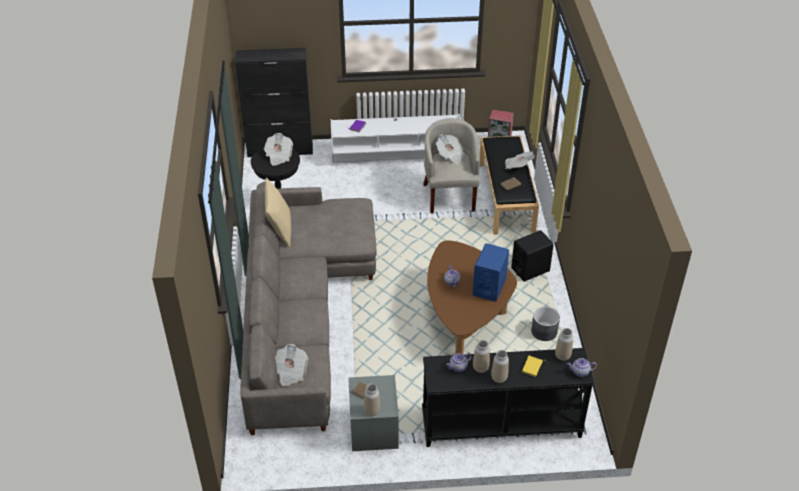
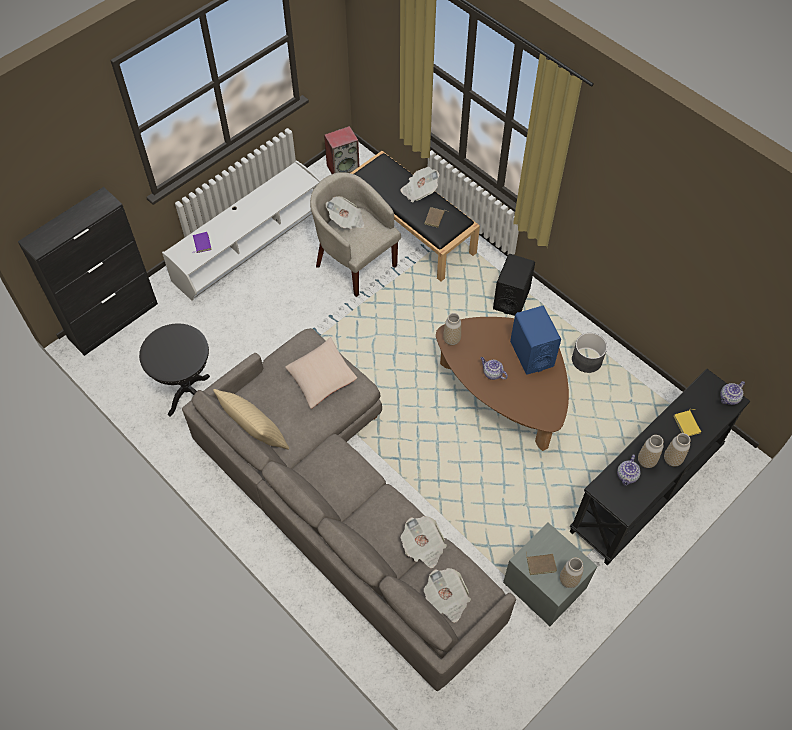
camera: 40 degrees left, 15 degrees up
(278, 156) = (173, 344): newspaper -> newspaper (423, 546)
(346, 224) = (321, 378): none -> beige pillow
(562, 356) = (699, 392): vase -> vase (451, 340)

